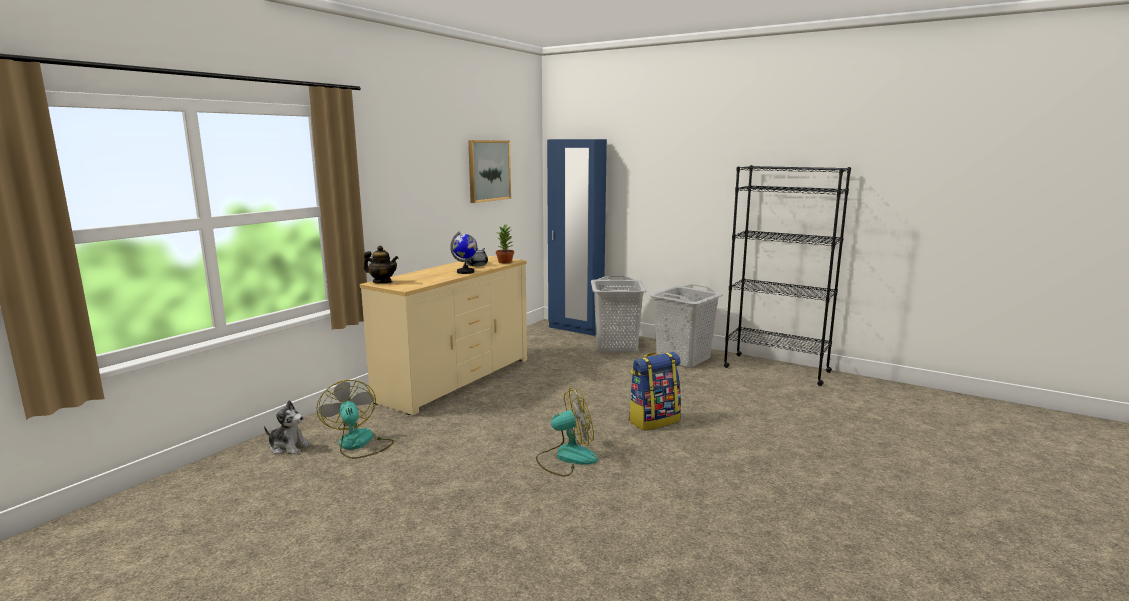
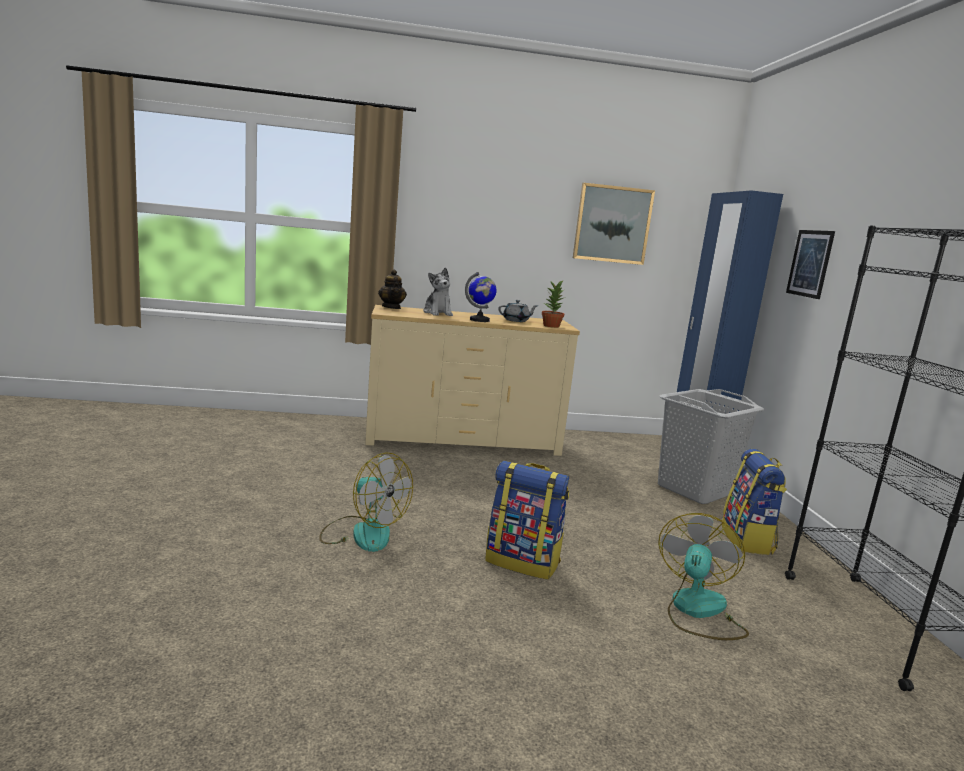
camera: 50 degrees right, 0 degrees up
(288, 447) = (261, 424): plush toy -> plush toy (437, 313)
(358, 444) = (290, 443): fan -> fan (697, 611)
(644, 184) = (810, 263): none -> picture
(683, 359) = (748, 540): grey laundry basket -> backpack

